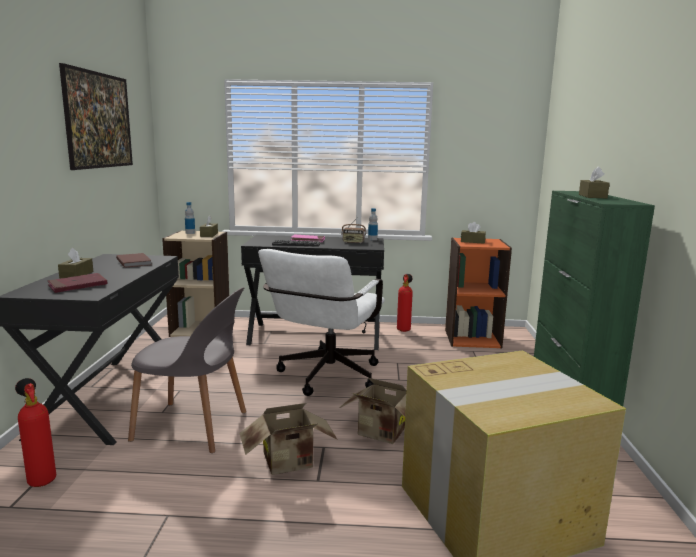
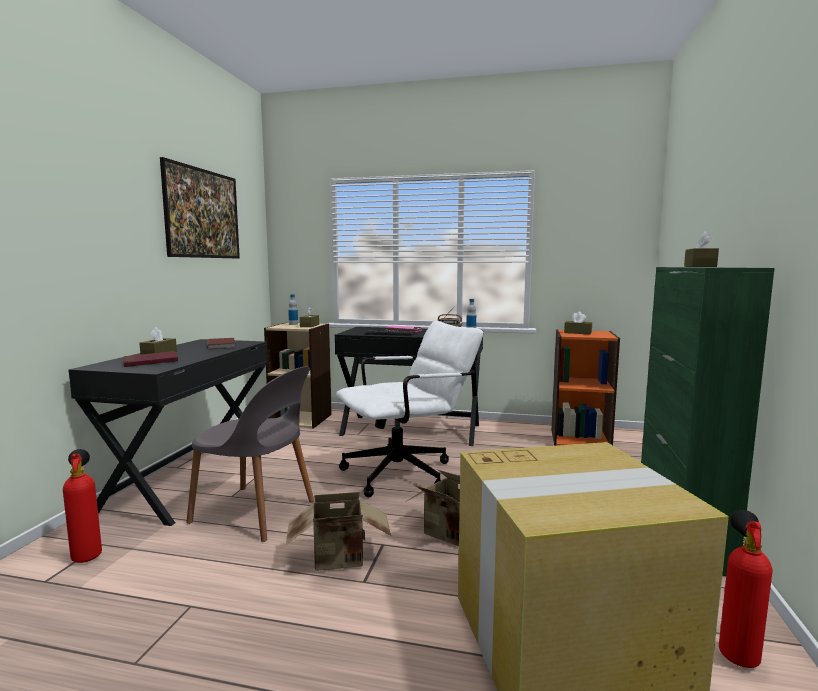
camera: 10 degrees right, 5 degrees down
(325, 378) = (408, 472): white office chair -> white office chair turned 150 degrees counterclockwise
(404, 329) = (506, 427): fire extinguisher -> fire extinguisher (736, 652)

